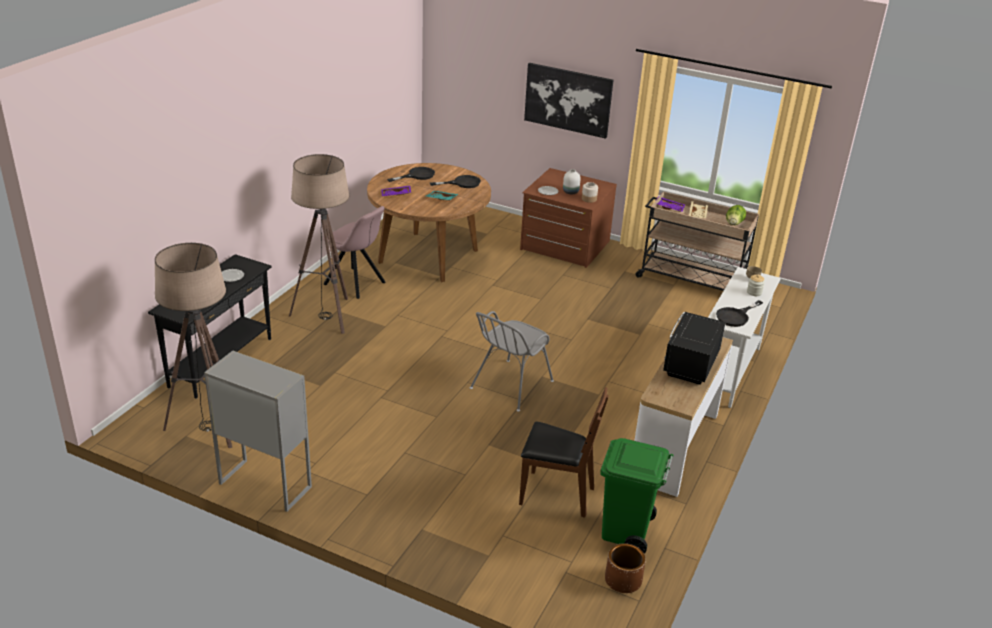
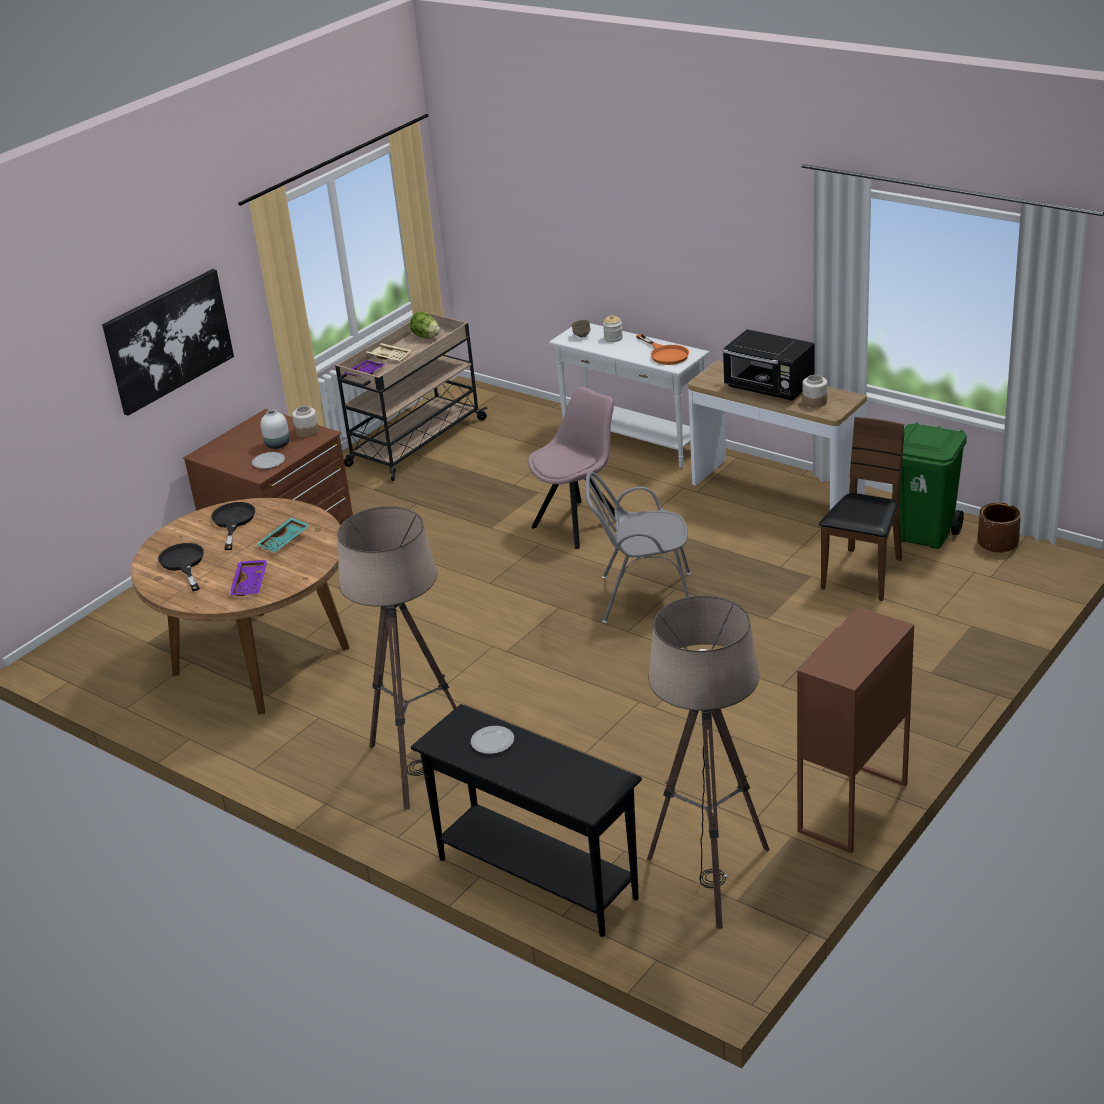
camera: 75 degrees left, 0 degrees up
(265, 484) = (850, 808): grey cabinet -> brown cabinet
(355, 283) = (323, 738): pink chair -> pink chair (578, 524)
(510, 386) = (642, 597): grey chair -> grey chair turned 135 degrees clockwise
(671, 388) = (814, 402): none -> jar
(736, 316) = (665, 354): black frying pan -> orange frying pan

